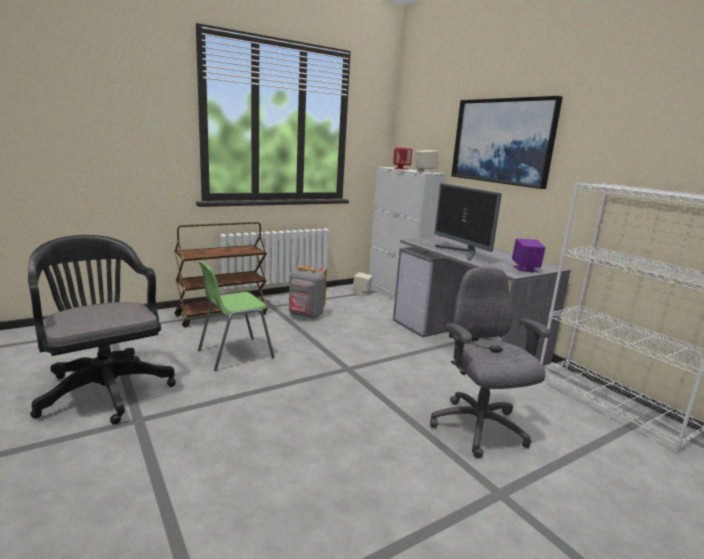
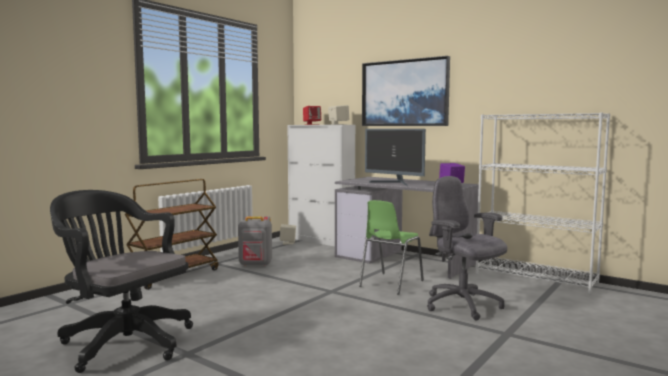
camera: 20 degrees left, 10 degrees down
(234, 354) = (221, 299): green chair -> green chair (390, 283)

